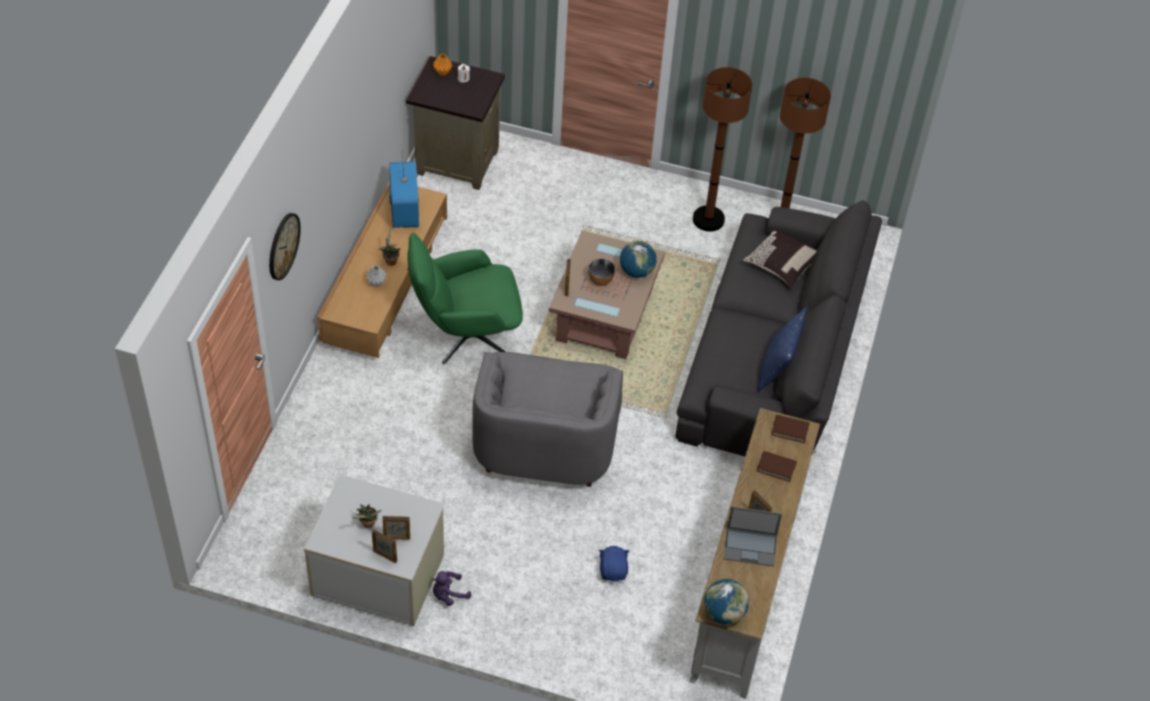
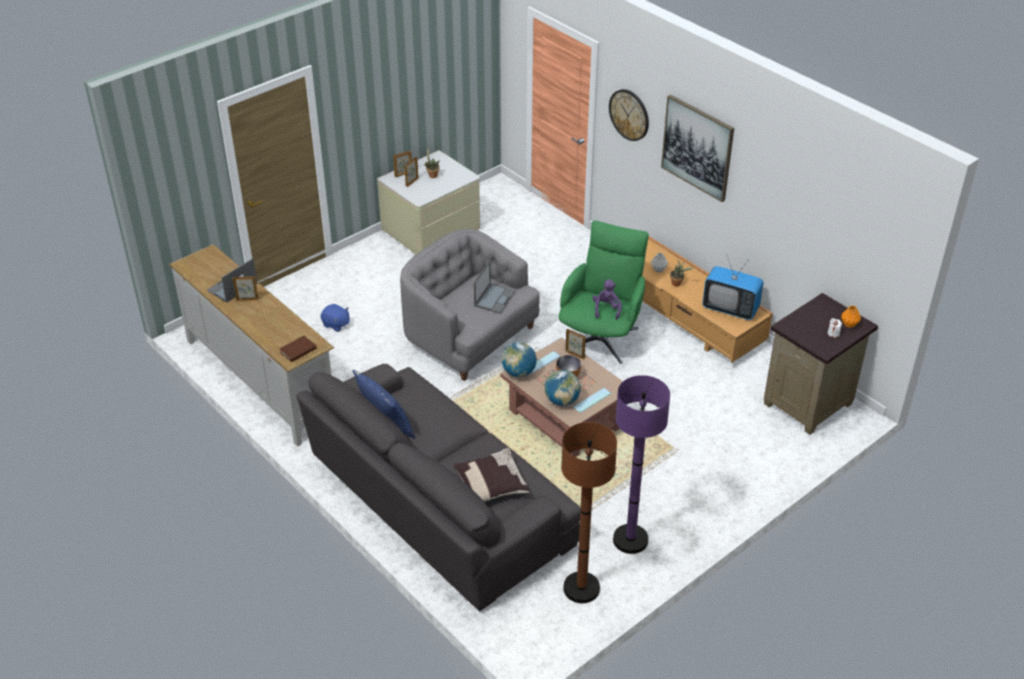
camera: 125 degrees right, 10 degrees down
(327, 163) = (697, 147): none -> picture
(448, 595) = (390, 251): purple plush toy -> purple plush toy (606, 309)
(538, 375) = (495, 298): none -> laptop
(708, 219) = (630, 540): brown floor lamp -> purple floor lamp
(724, 613) = (202, 255): globe -> globe (519, 373)
(776, 467) = (276, 328): brown book -> none

